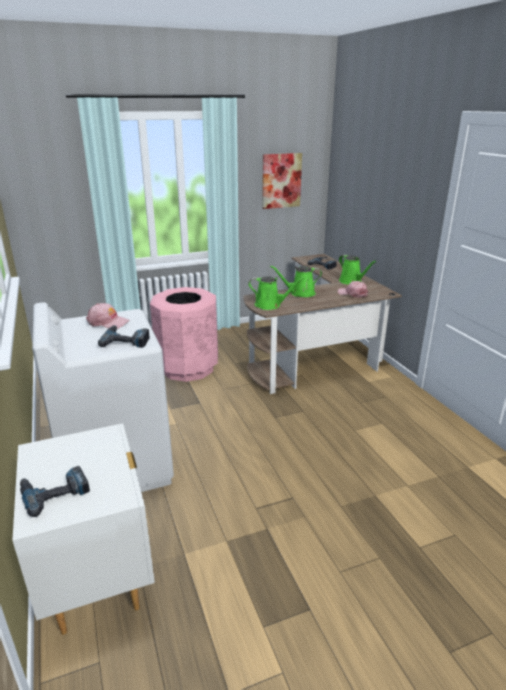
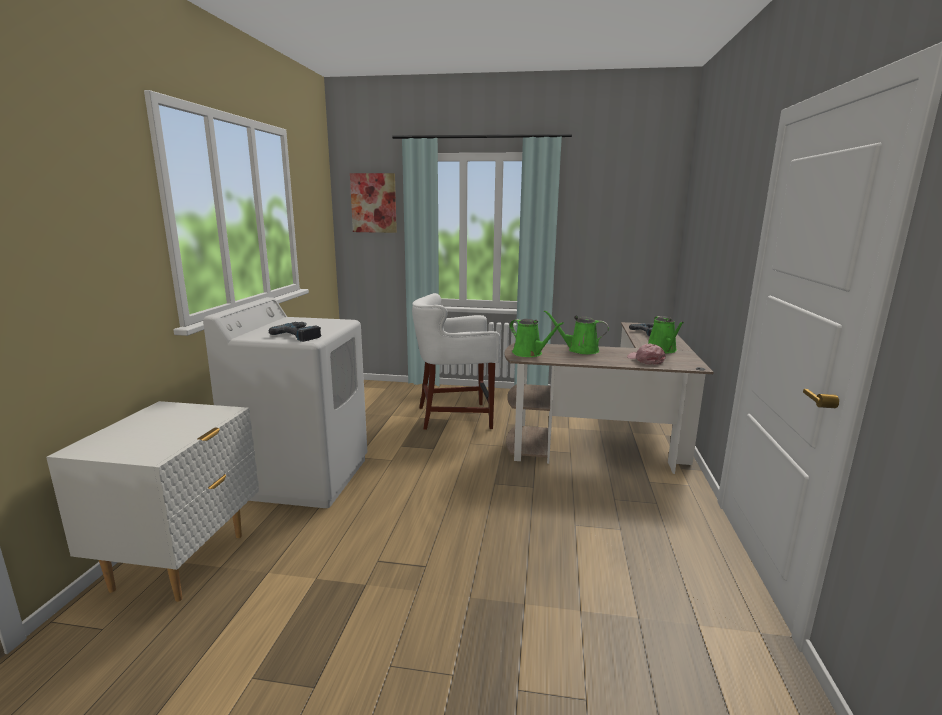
camera: 30 degrees right, 10 degrees down
(54, 492) = (123, 436): power drill -> none
(108, 322) = (313, 323): pink cap -> none
(187, 368) = (456, 417): pink trash can -> white stool
(281, 181) = (616, 231): picture -> picture (374, 203)

